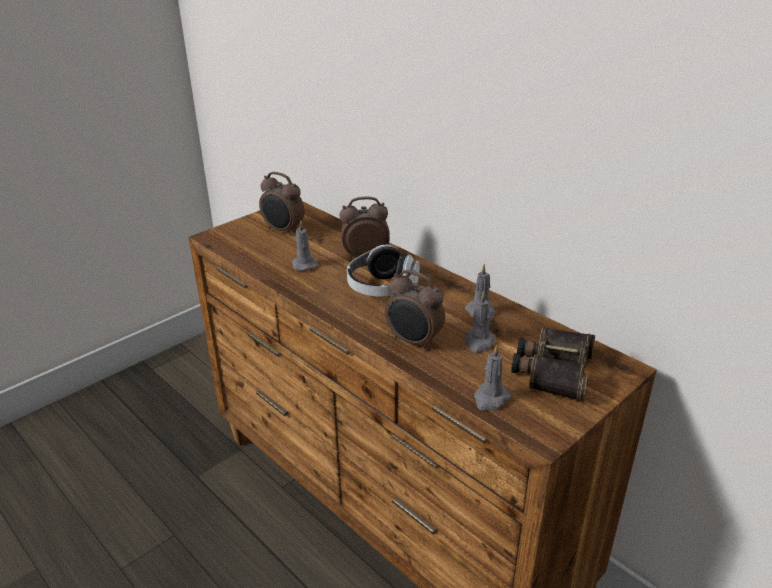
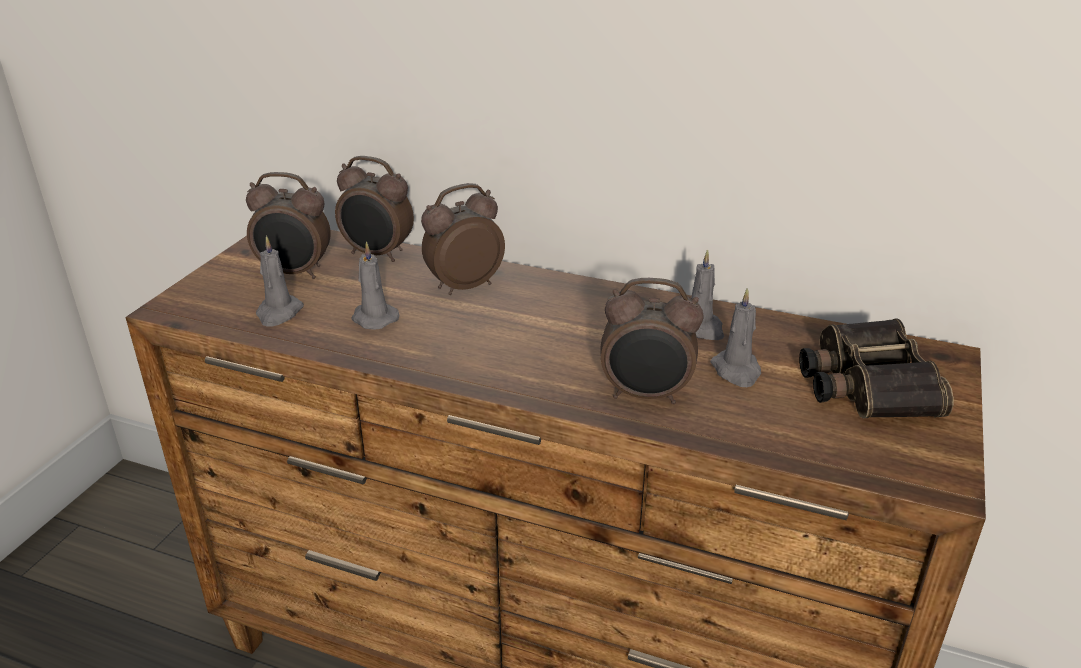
camera: 25 degrees left, 0 degrees up
(333, 229) = (377, 255): none -> alarm clock
(382, 288) = (530, 327): headphones -> none
(490, 399) = (826, 449): grey candle -> grey candle (278, 313)

